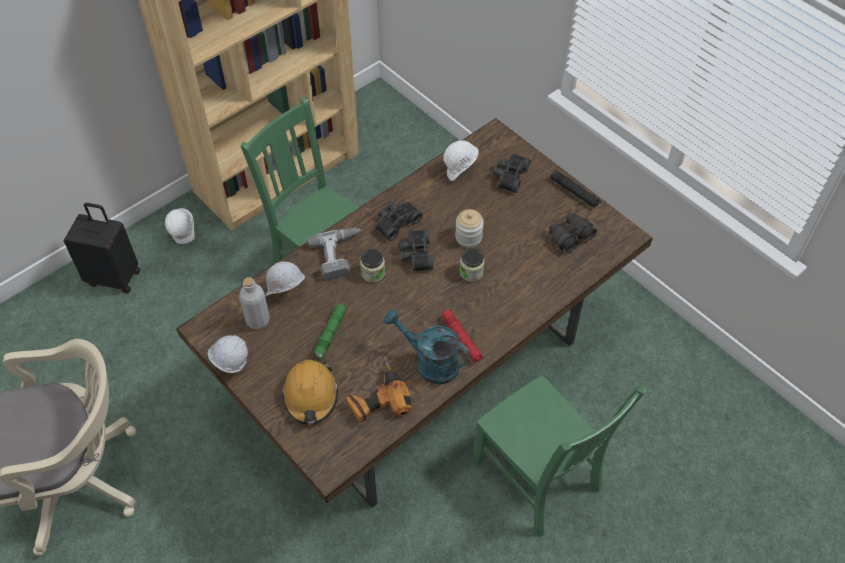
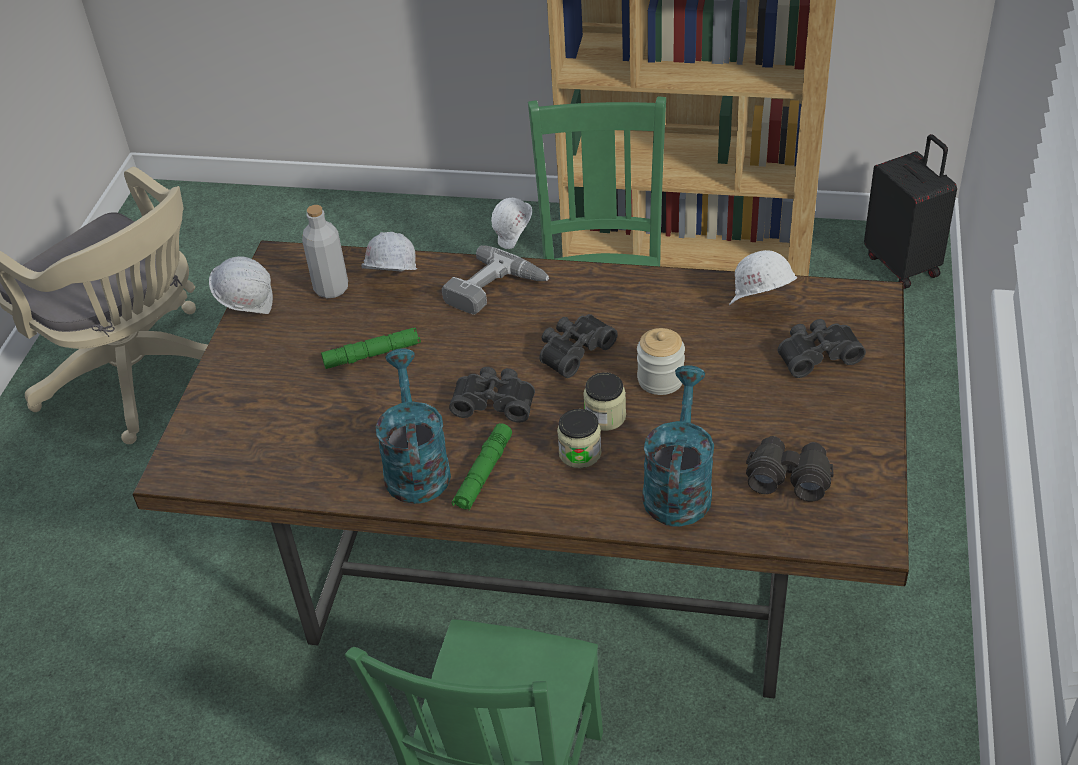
camera: 55 degrees right, 10 degrees down
(114, 277) = (404, 232): black suitcase -> black suitcase (903, 264)
(310, 396) = (264, 394): orange hard hat -> none
(373, 273) = (501, 333): jar -> jar (580, 453)
(377, 398) = (313, 451): power drill -> none
(396, 222) = (604, 304): black binoculars -> black binoculars (495, 401)
(462, 339) = (483, 473): red flashlight -> green flashlight
(539, 276) = (678, 486): none -> turquoise watering can
(574, 192) = (877, 435): black flashlight -> none

